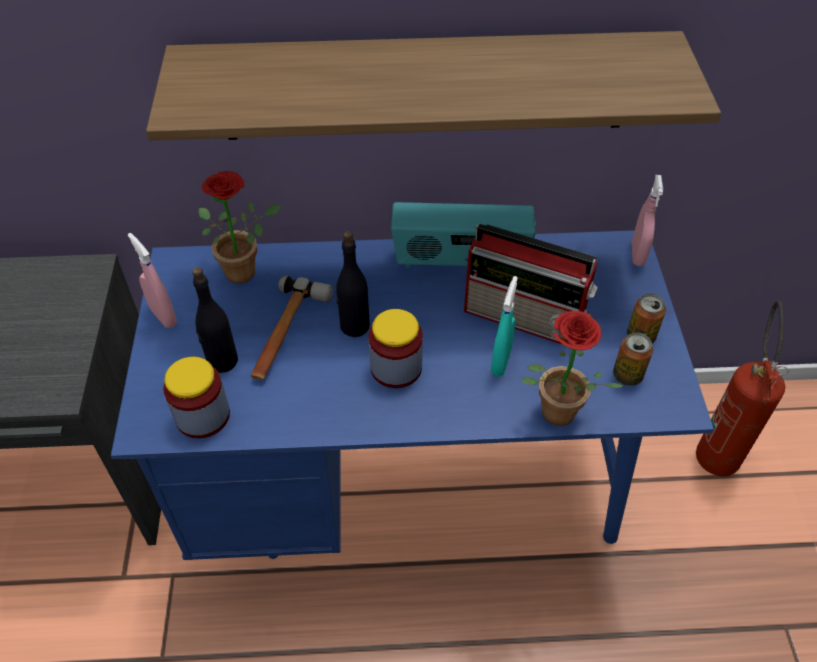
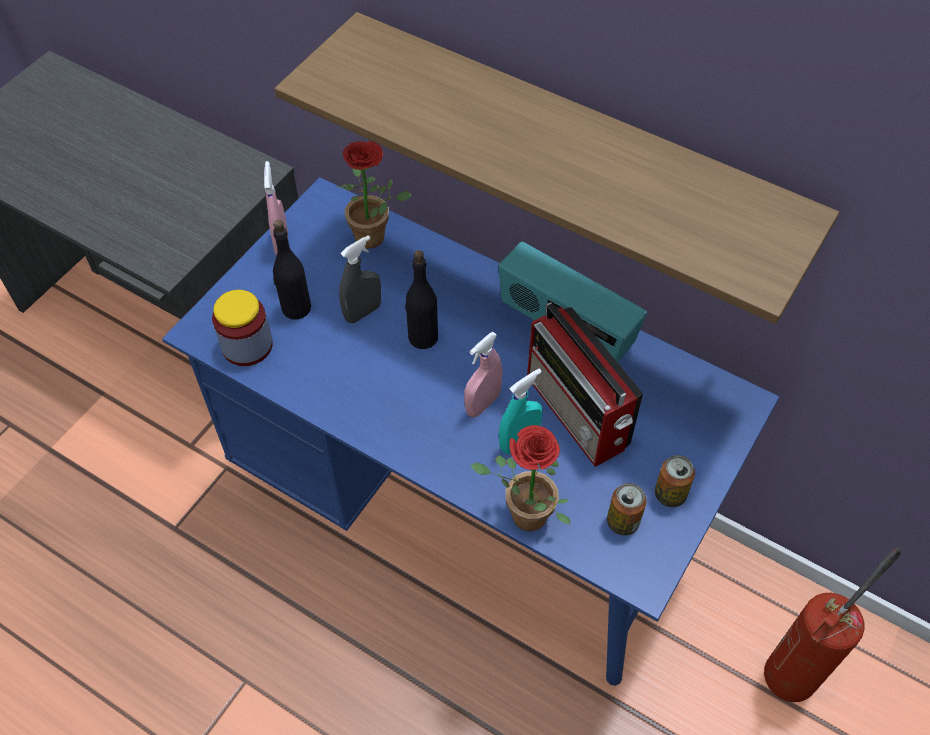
camera: 35 degrees right, 5 degrees up
(286, 333) = (363, 312): hammer -> grey spray bottle
(396, 367) = (426, 394): jar -> none
(637, 255) = (743, 415): pink spray bottle -> pink spray bottle (482, 404)

